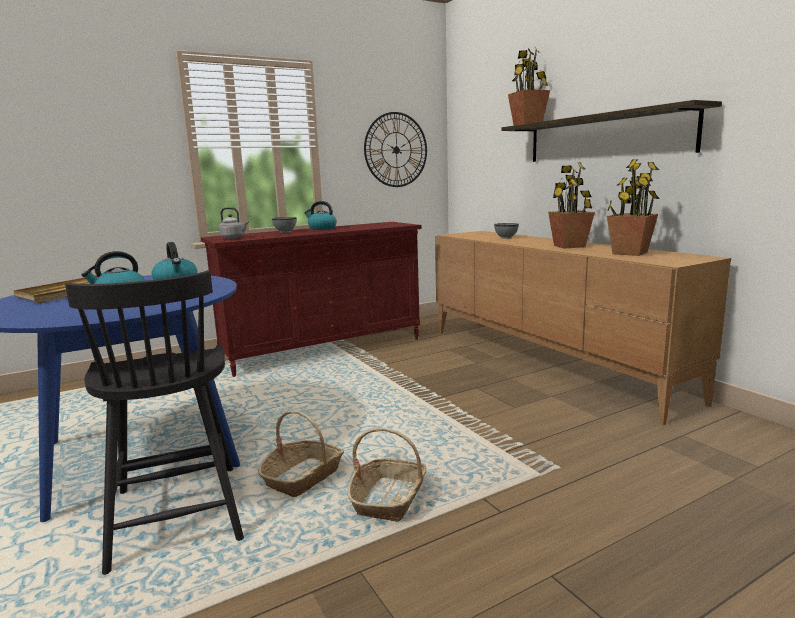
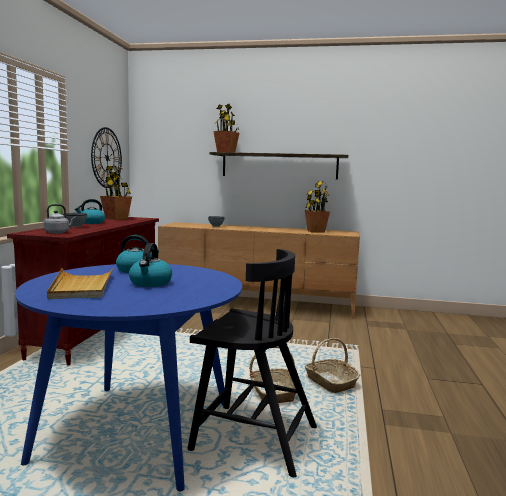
camera: 50 degrees left, 5 degrees down
(569, 246) = (274, 229): potted plant -> potted plant (116, 218)

